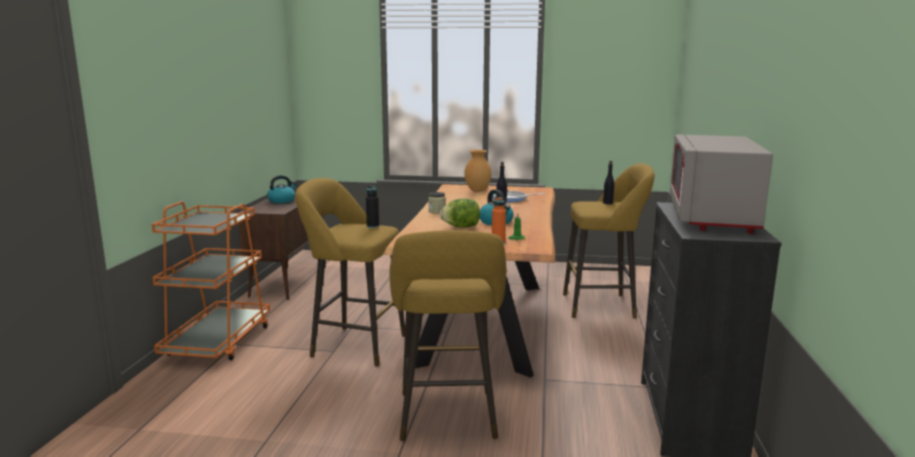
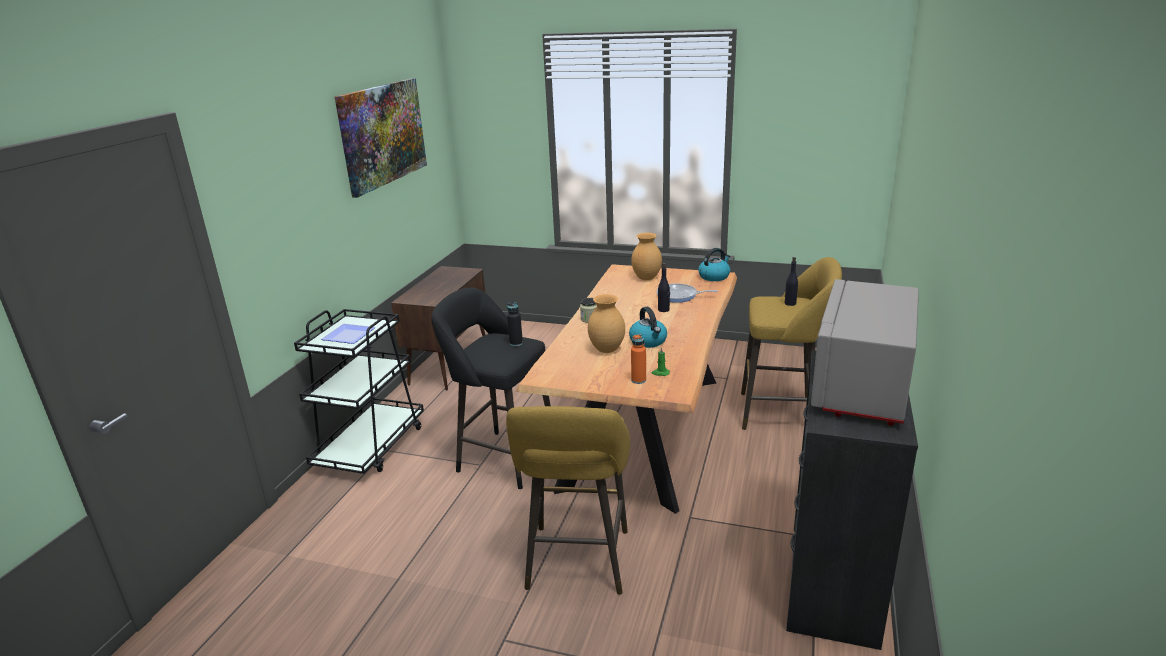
camera: 10 degrees right, 10 degrees up
(204, 223) = (347, 336): none -> plate
(218, 342) = (371, 446): orange cart -> black cart
(237, 57) = (383, 134): none -> picture
(282, 201) = (439, 282): kettle -> kettle (714, 276)
(353, 345) = (502, 457): yellow stool -> black stool
(461, 227) = (607, 350): lettuce -> brown vase

